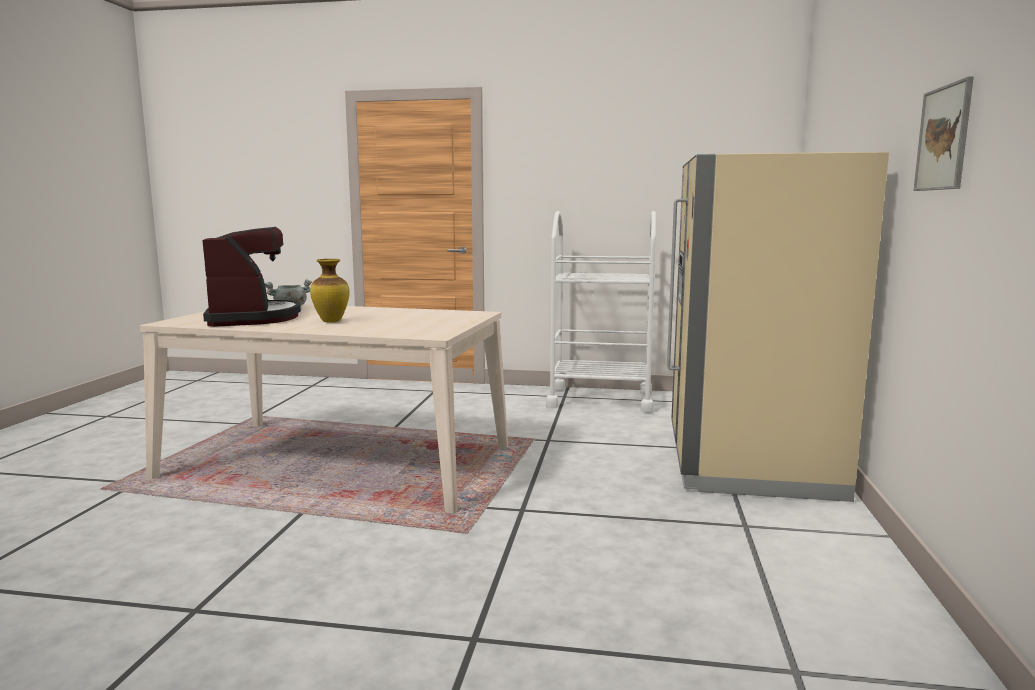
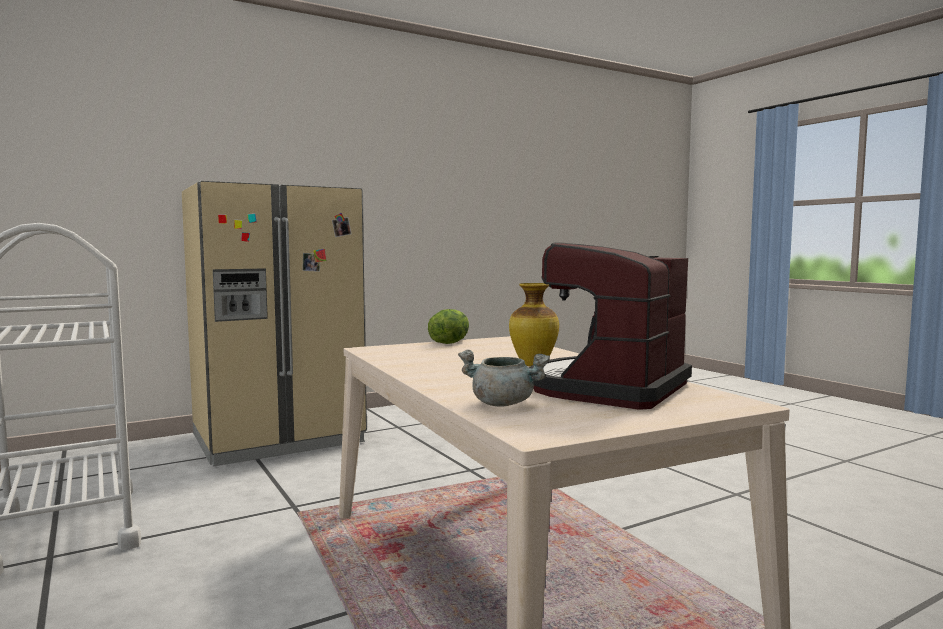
camera: 130 degrees left, 5 degrees down
(458, 325) = (449, 343): none -> lettuce
(943, 138) = (375, 197): picture -> none

